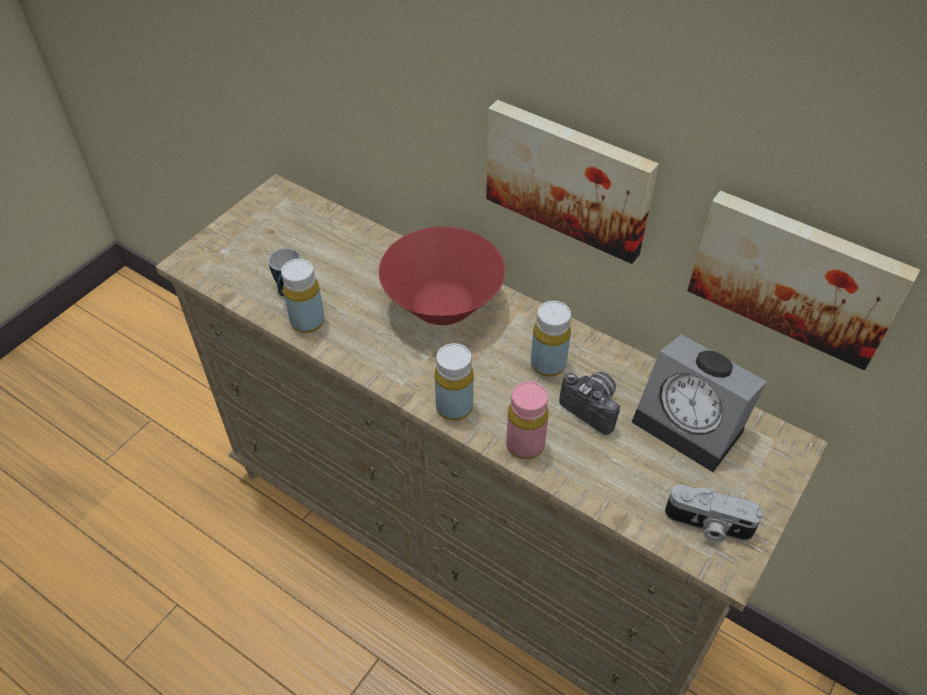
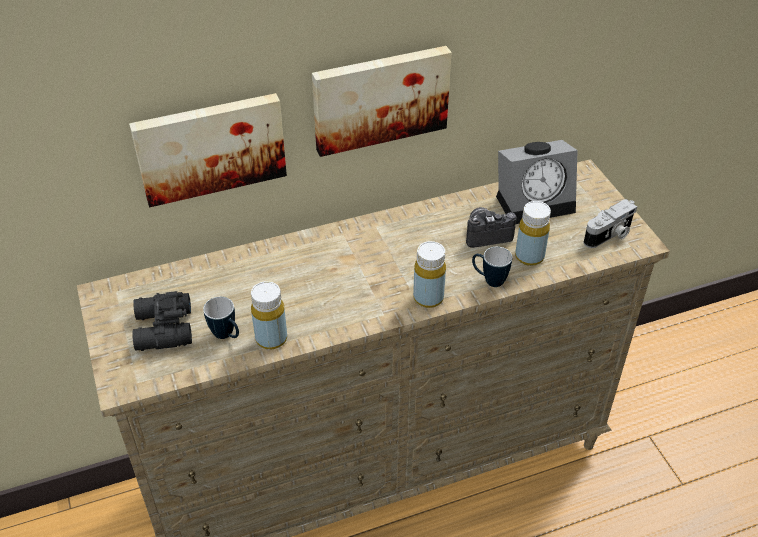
camera: 55 degrees left, 5 degrees down
(264, 249) = (162, 330): none -> black binoculars
(443, 305) = (330, 258): red bowl -> none
(525, 445) = (489, 280): pink bottle -> mug
(548, 364) = (433, 236): yellow bottle -> yellow bottle (529, 256)
(796, 275) = (546, 64): picture -> picture (210, 147)

